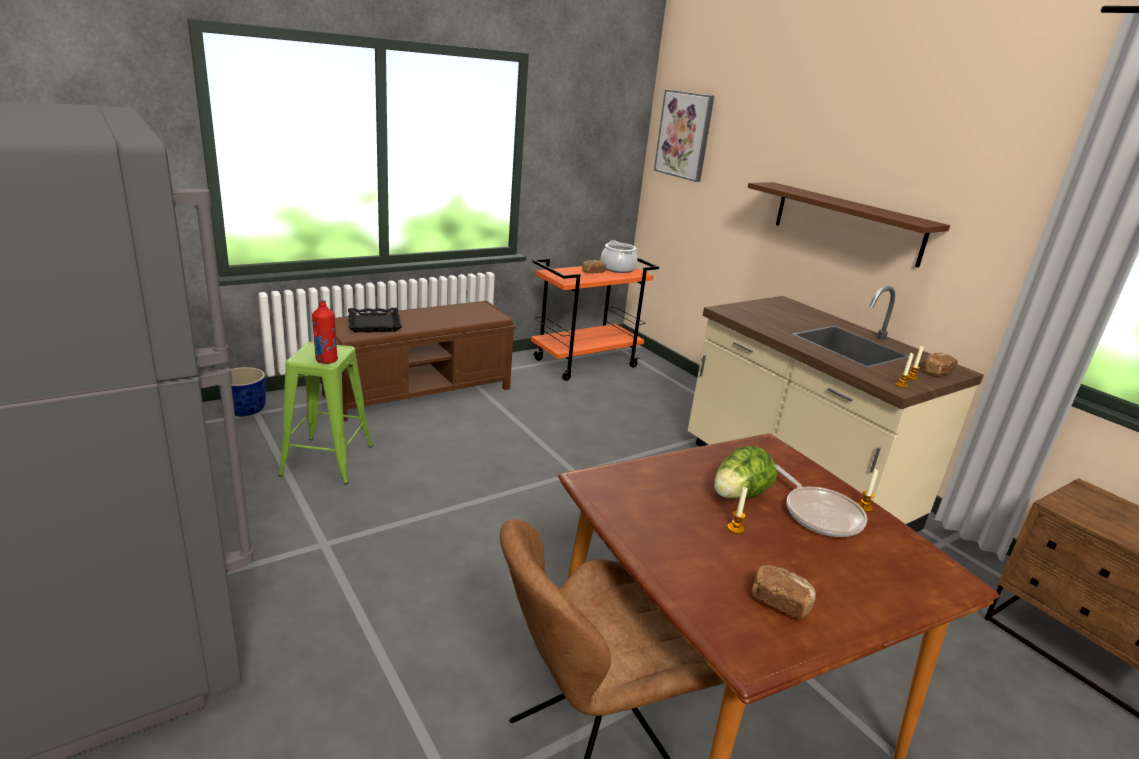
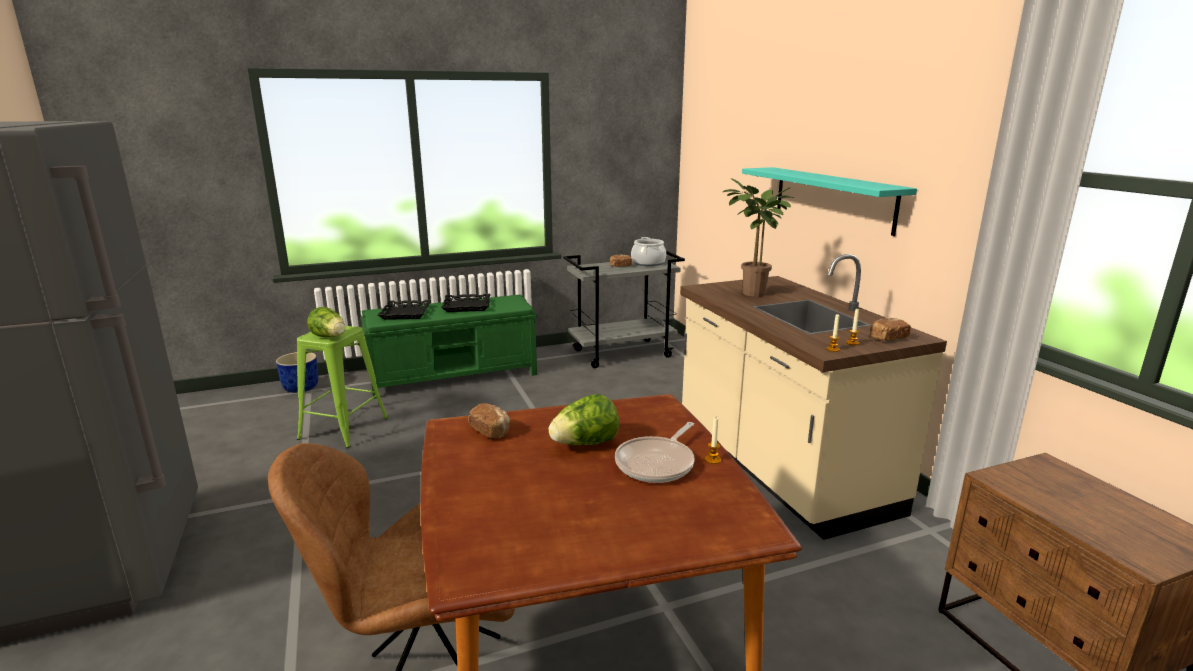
camera: 15 degrees right, 5 degrees down
(326, 360) = (330, 337): red bottle -> lettuce
(420, 391) = (455, 376): brown bench -> green bench
(438, 316) = (466, 306): none -> black tray
(586, 363) = (622, 353): orange cart -> grey cart
(684, 135) = (705, 134): picture -> none
(735, 528) = (555, 471): candle -> none
(779, 319) = (752, 294): none -> potted plant
(780, 602) = (541, 534): bread -> bread (491, 431)
(819, 514) = (657, 463): frying pan -> frying pan turned 45 degrees clockwise
(847, 223) = (832, 198): brown shelf -> turquoise shelf

